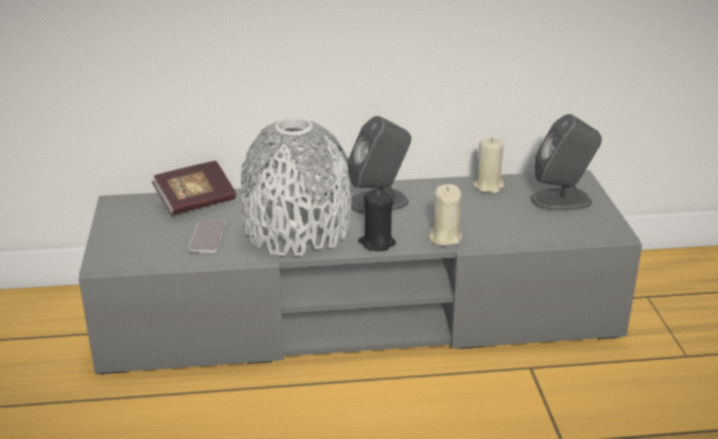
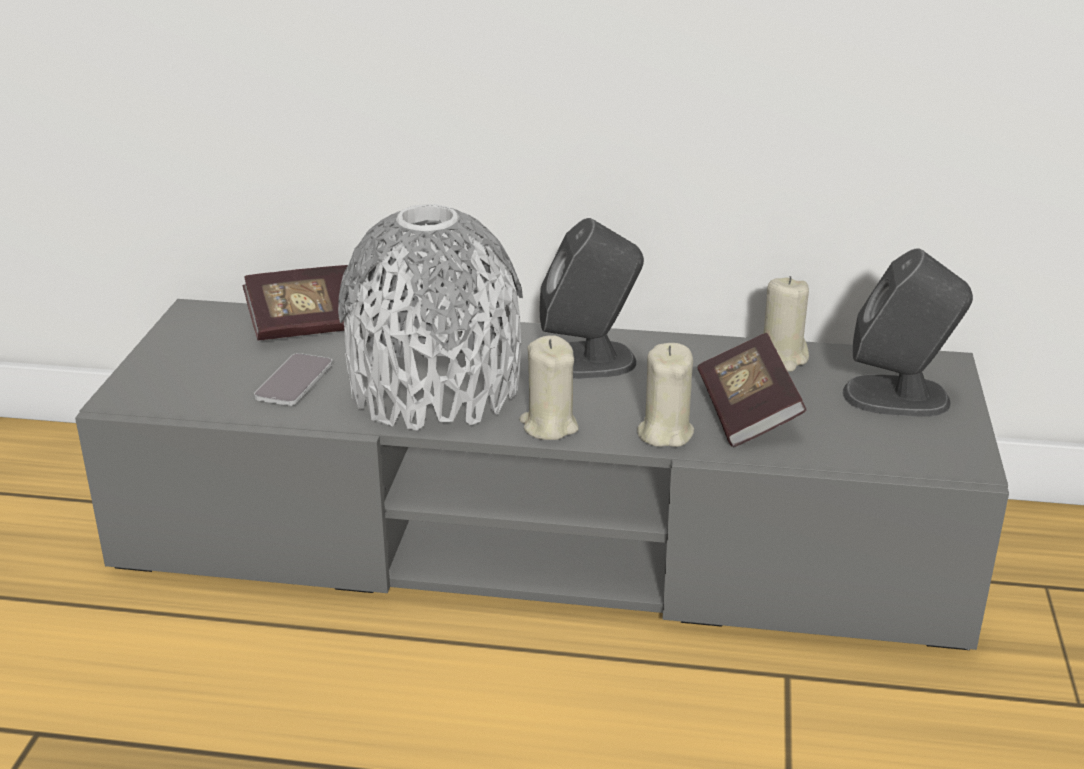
camera: 15 degrees right, 0 degrees up
(377, 243) = (549, 426): black candle -> beige candle
(485, 220) = (747, 413): none -> book

